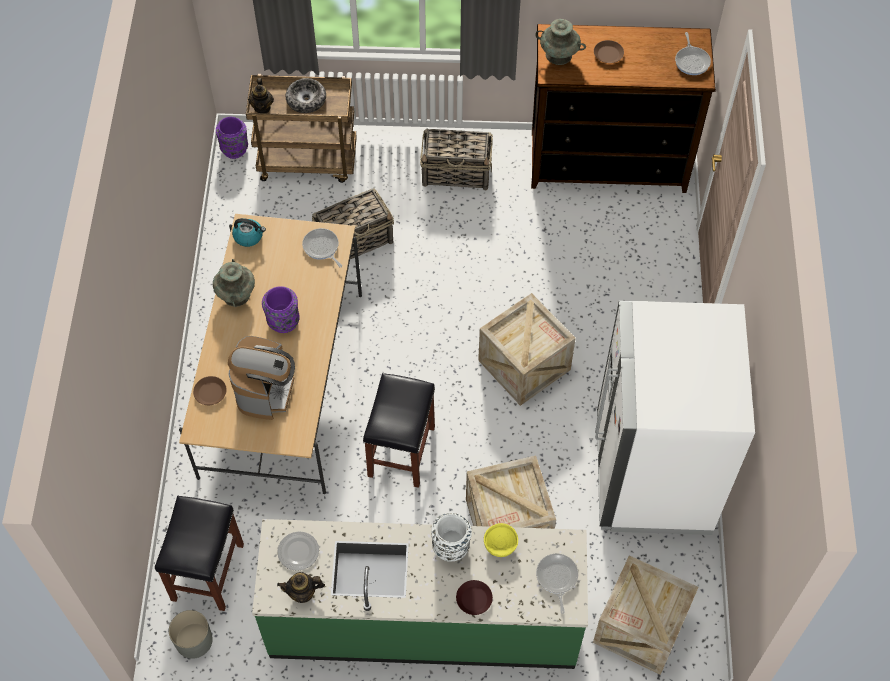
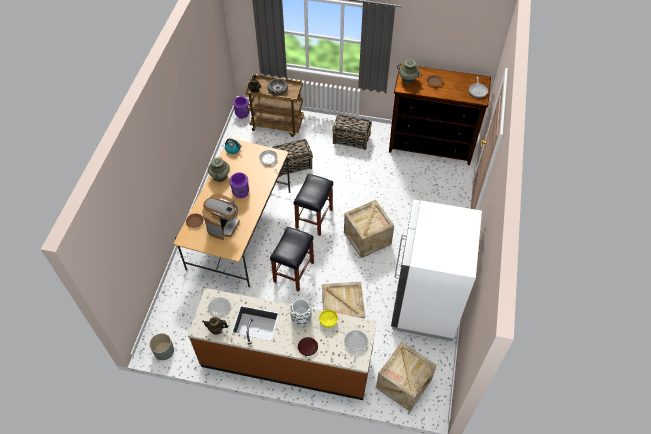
camera: 10 degrees right, 5 degrees down
(208, 573) = (179, 317): black stool -> black stool (314, 219)
(423, 620) = (286, 360): green counter -> brown counter

